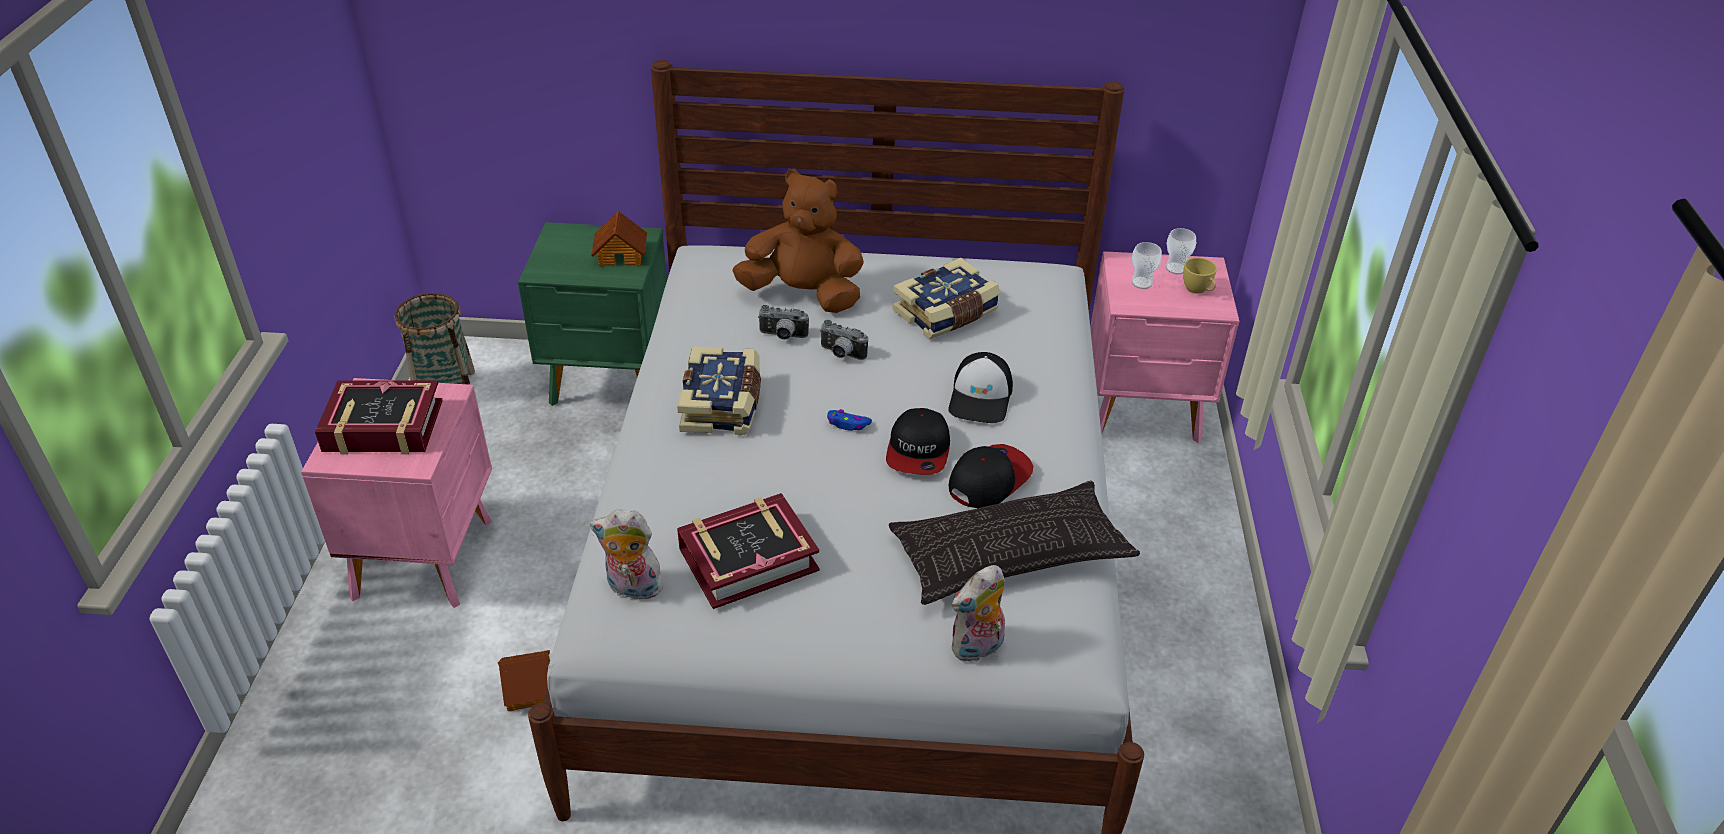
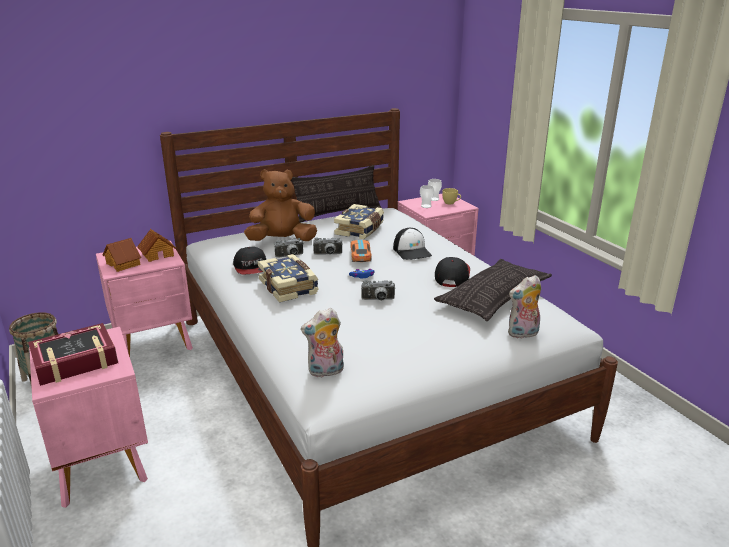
camera: 30 degrees left, 15 degrees down
(530, 688) = (233, 501): toy house -> toy house (123, 264)
(612, 380) = (155, 344): green nightstand -> pink nightstand
(748, 559) = (375, 338): book -> none
(822, 485) = (378, 300): none -> camera
(889, 376) = (360, 255): none -> toy car
(918, 451) = (408, 275): cap -> cap (252, 268)
(958, 253) = (338, 213): none -> pillow
(977, 649) = (523, 334): plush toy -> plush toy turned 45 degrees clockwise

